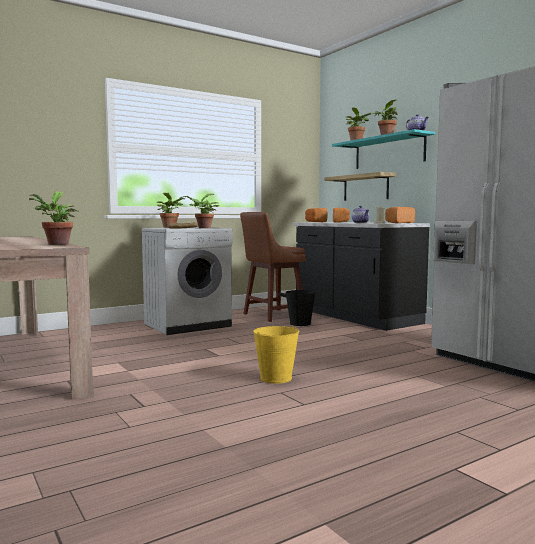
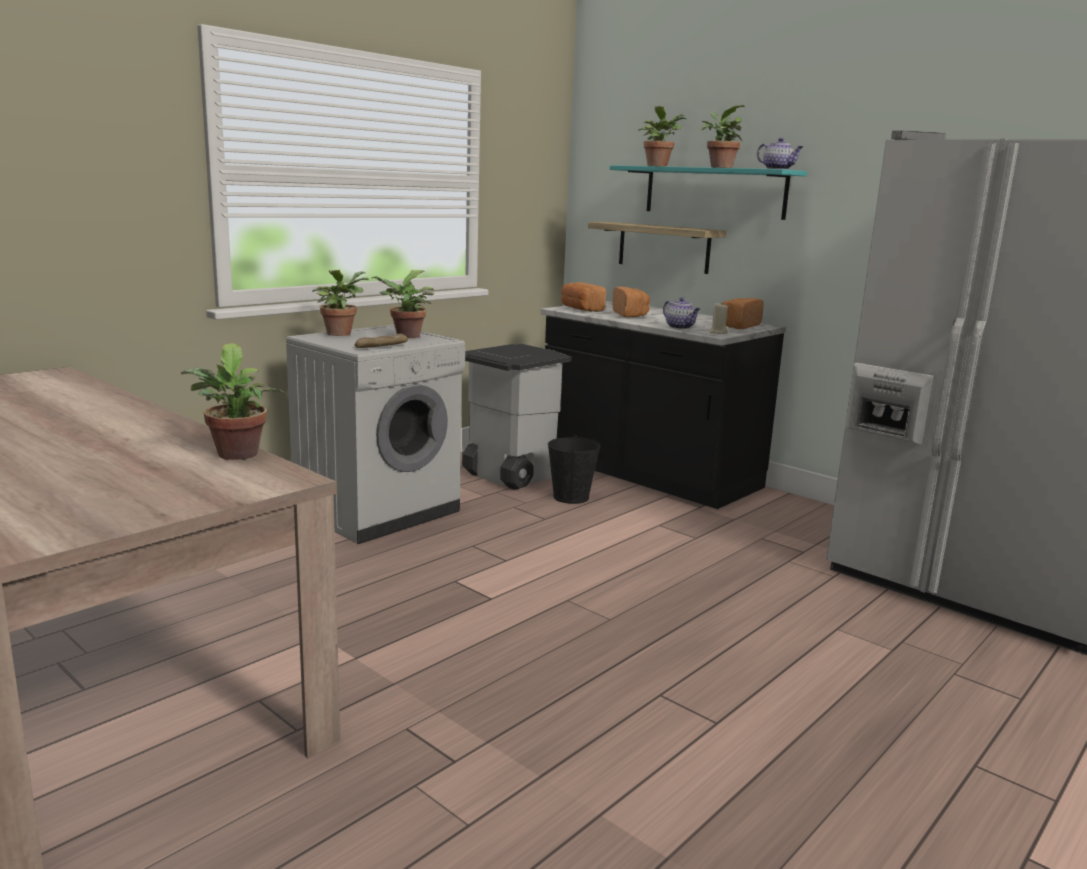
camera: 15 degrees left, 10 degrees up
(271, 315) = (507, 476): brown chair -> grey trash can
(275, 378) = (627, 656): yellow bucket -> none

